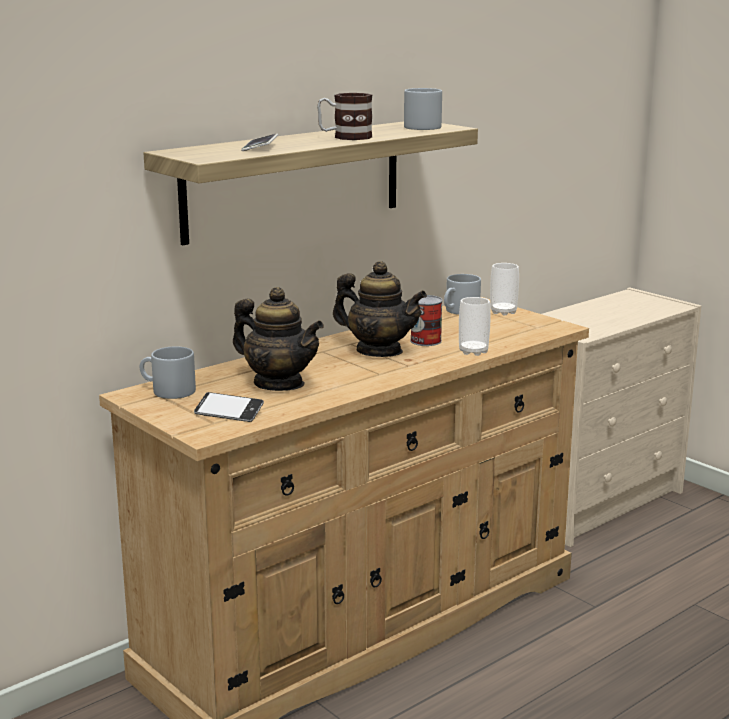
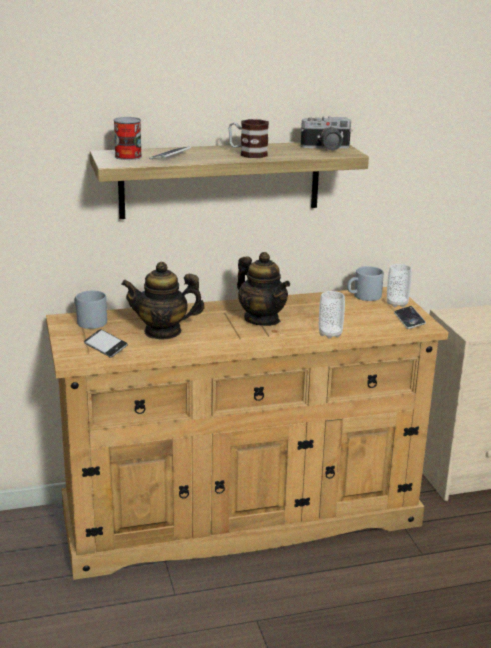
camera: 25 degrees right, 5 degrees up
(279, 384) = (163, 332): teapot -> teapot turned 120 degrees clockwise
(419, 126) = (326, 148): grey mug -> camera
(425, 341) = (306, 317): can -> can (128, 156)
(536, 324) = (409, 320): none -> phone

